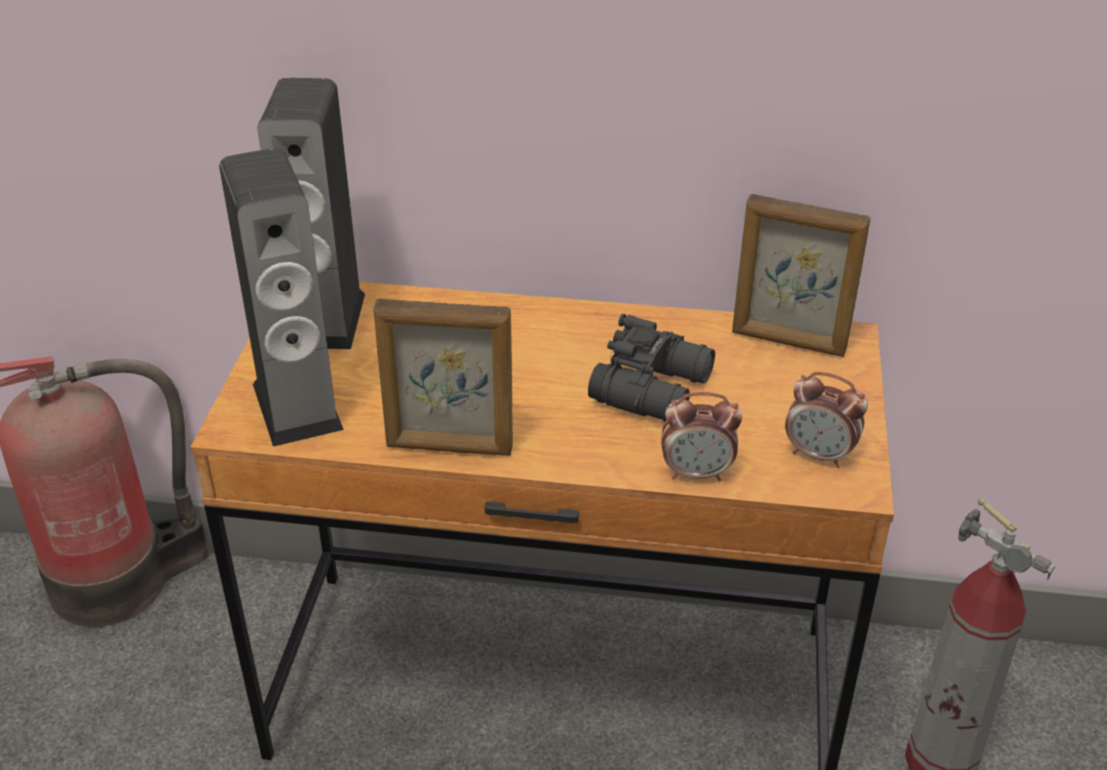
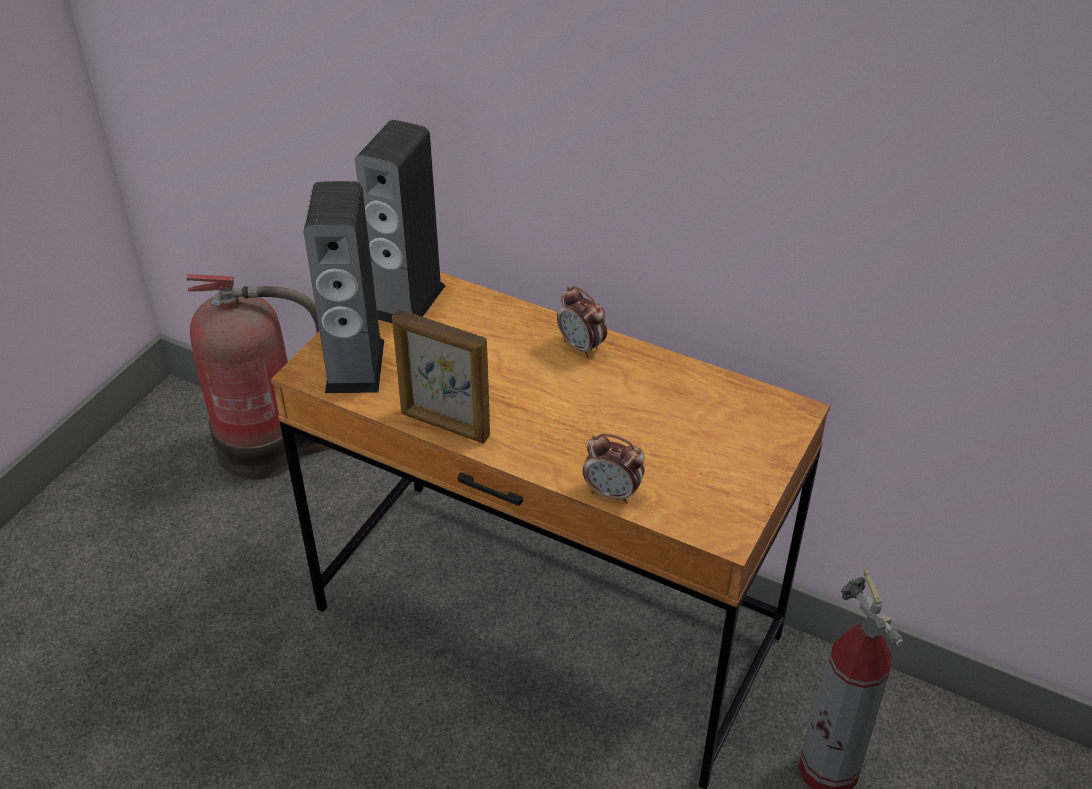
camera: 20 degrees right, 5 degrees up
(655, 388) = (619, 416): black binoculars -> none
(788, 342) = (746, 403): picture frame -> none
(819, 455) = (714, 503): alarm clock -> alarm clock (581, 347)

